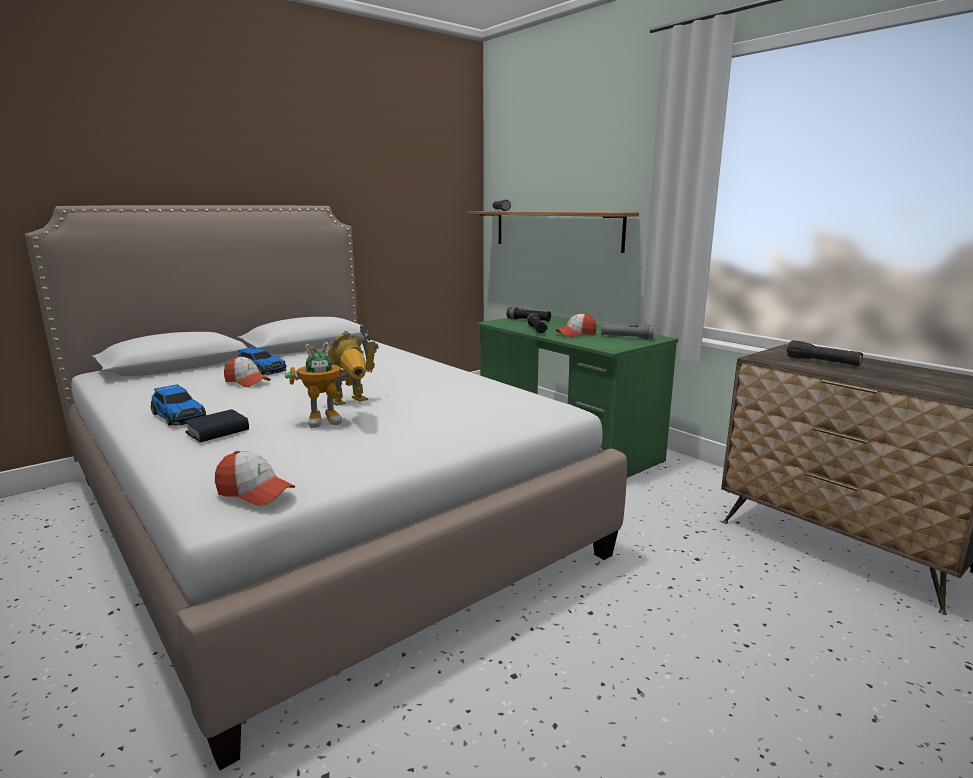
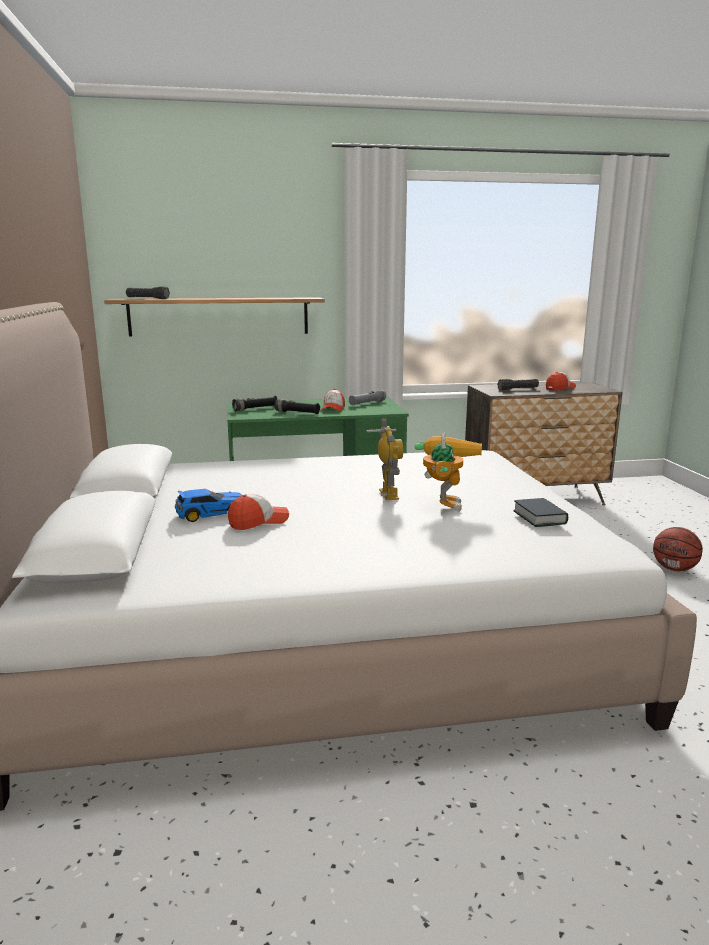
camera: 60 degrees left, 0 degrees up
(179, 416) = (356, 555): toy car -> none
(218, 431) = (434, 541): book -> book (539, 517)
(255, 492) = (595, 538): cap -> cap (560, 388)
(758, 734) = (674, 569): none -> basketball

